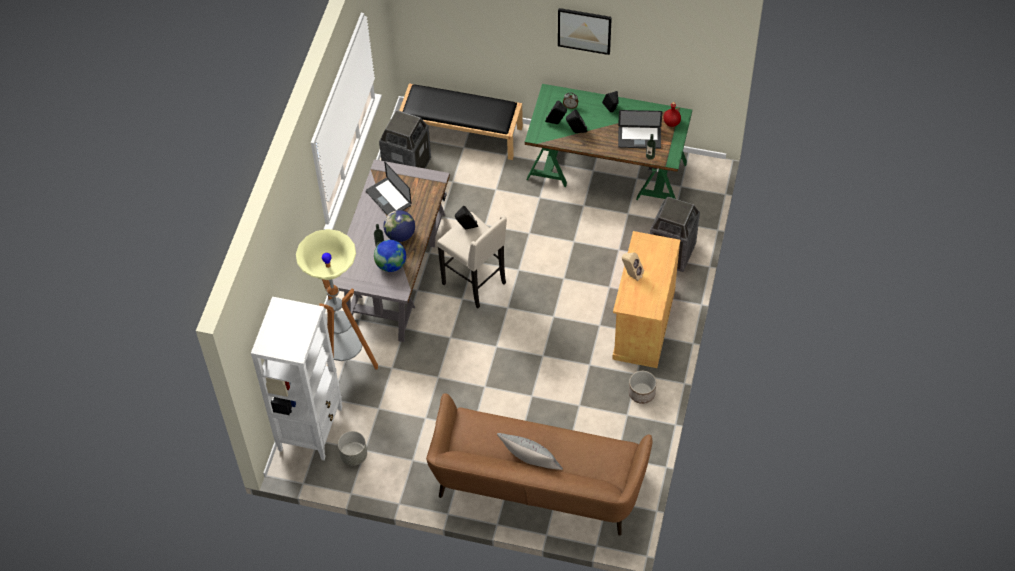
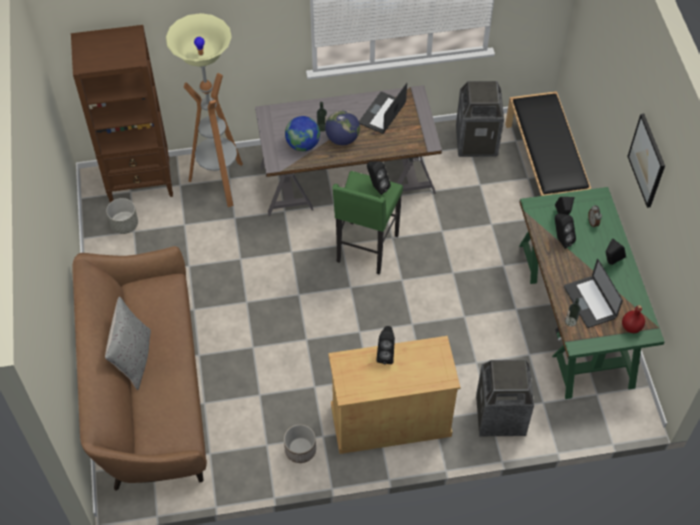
camera: 65 degrees right, 0 degrees up
(311, 429) = (141, 182): white bookcase -> brown bookcase
(476, 283) = (366, 249): beige stool -> green stool
(631, 274) = (386, 354): beige speaker -> black speaker

